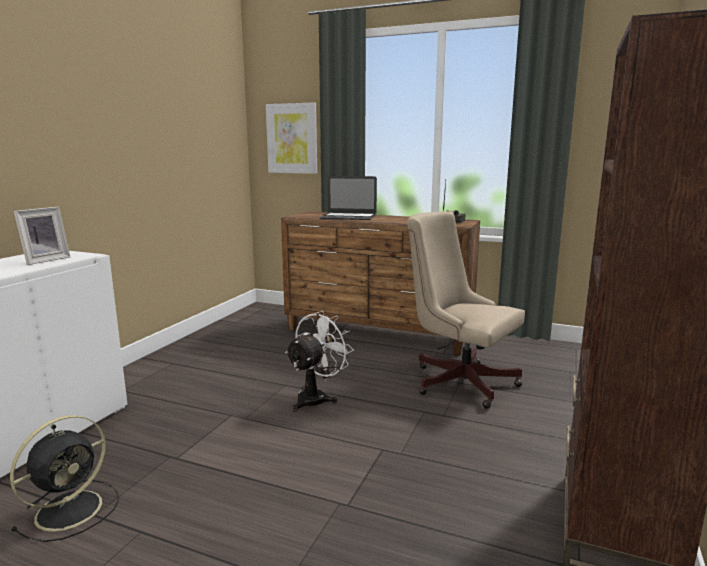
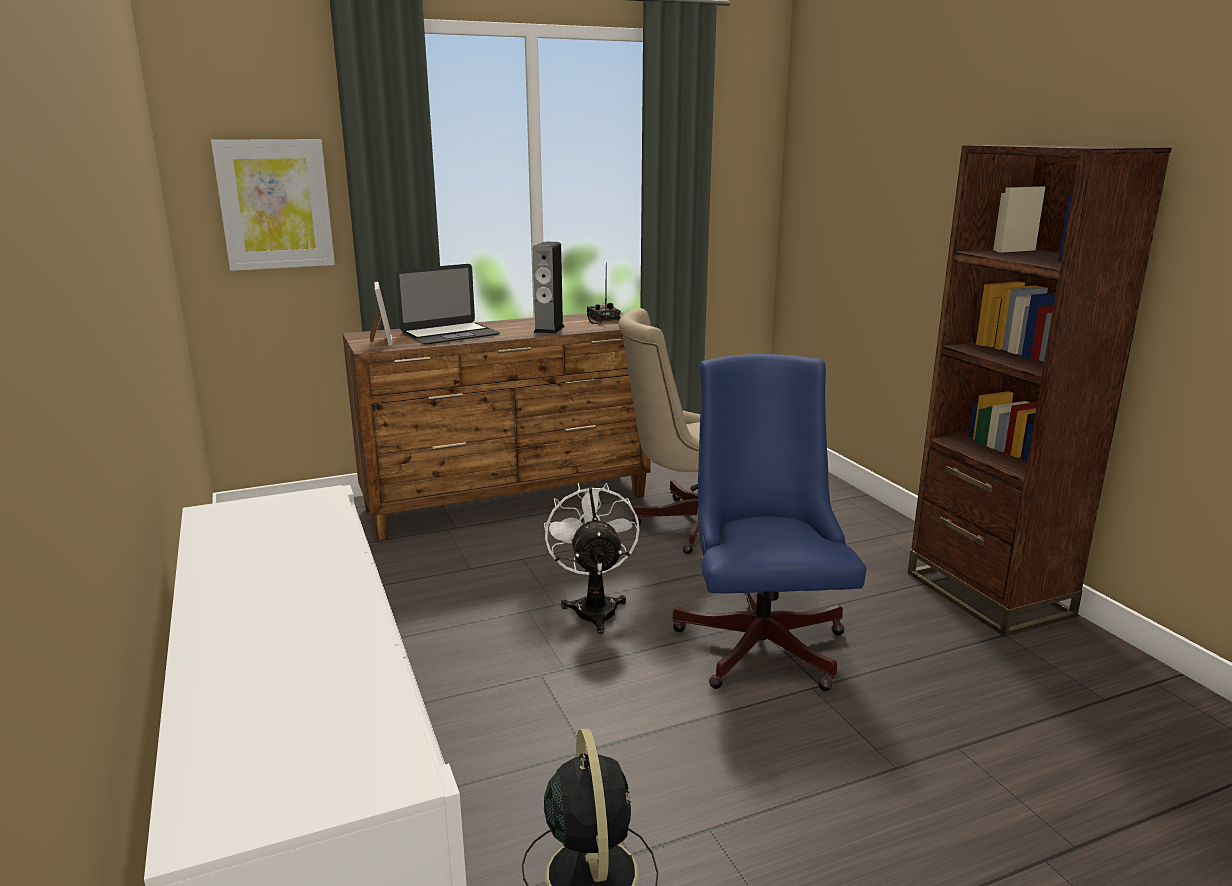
camera: 45 degrees left, 5 degrees up
(44, 260) = (290, 525): picture frame -> picture frame (381, 341)
(367, 459) = (761, 639): none -> blue office chair
(403, 221) = (549, 329): none -> speaker

